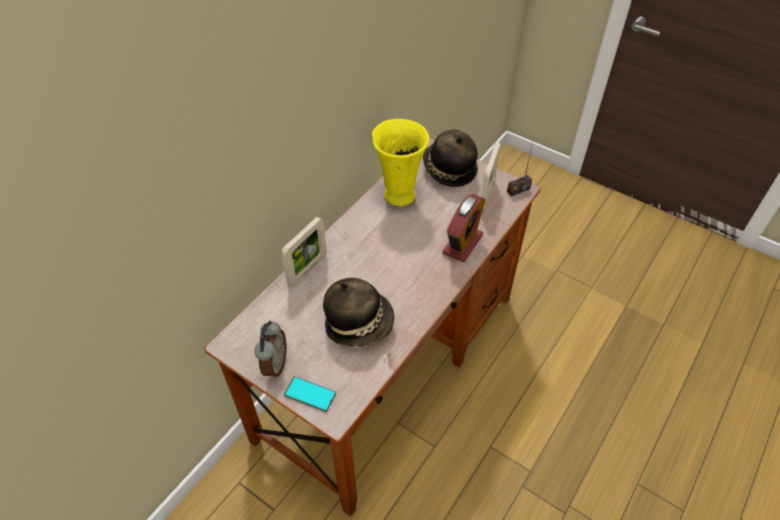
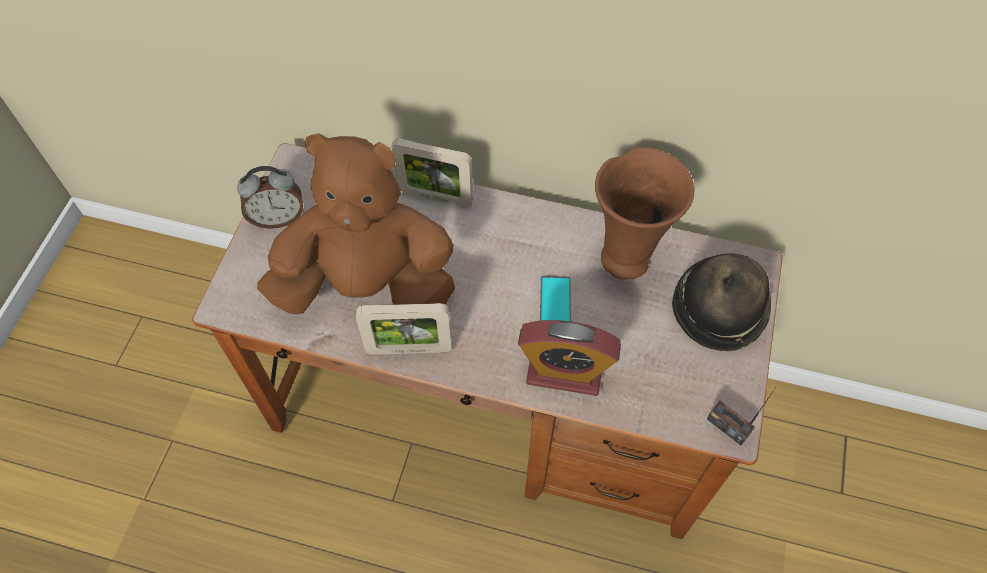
camera: 70 degrees right, 10 degrees up
(310, 394) = (246, 269): phone -> phone (555, 304)
(359, 323) = (368, 286): hat -> brown plush toy
(399, 194) = (627, 257): yellow vase -> brown vase
(487, 194) = (690, 380): picture frame -> picture frame (409, 349)

